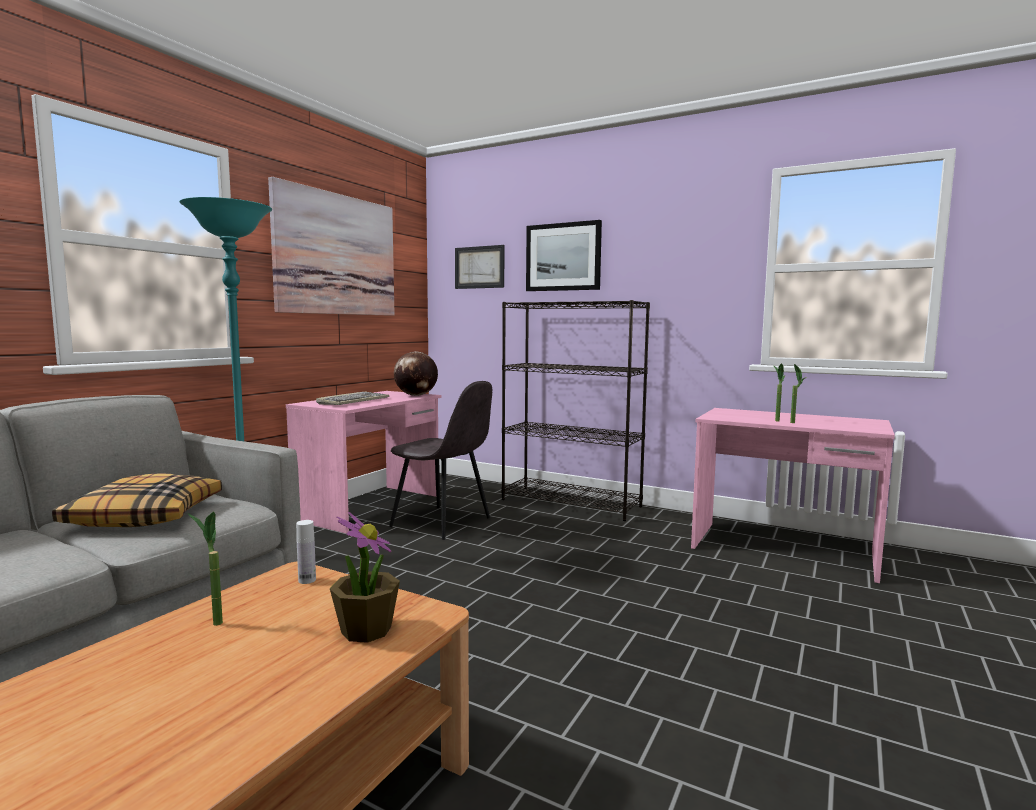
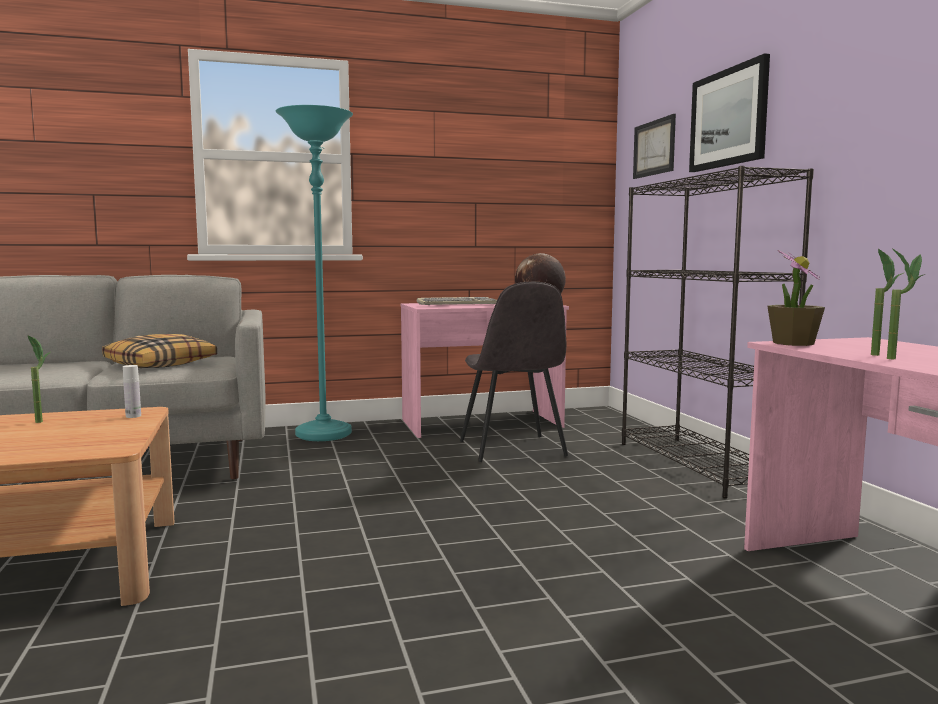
camera: 45 degrees right, 0 degrees up
(337, 255) = (474, 150): picture -> none
(366, 630) = (64, 444): potted plant -> potted plant (793, 343)

